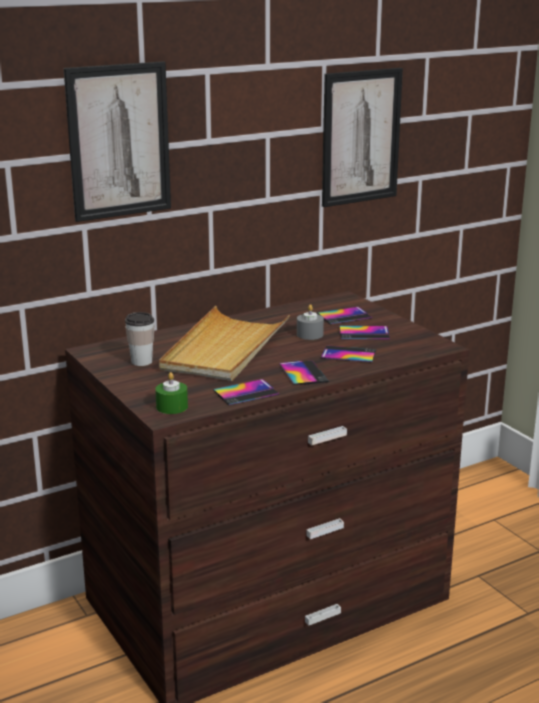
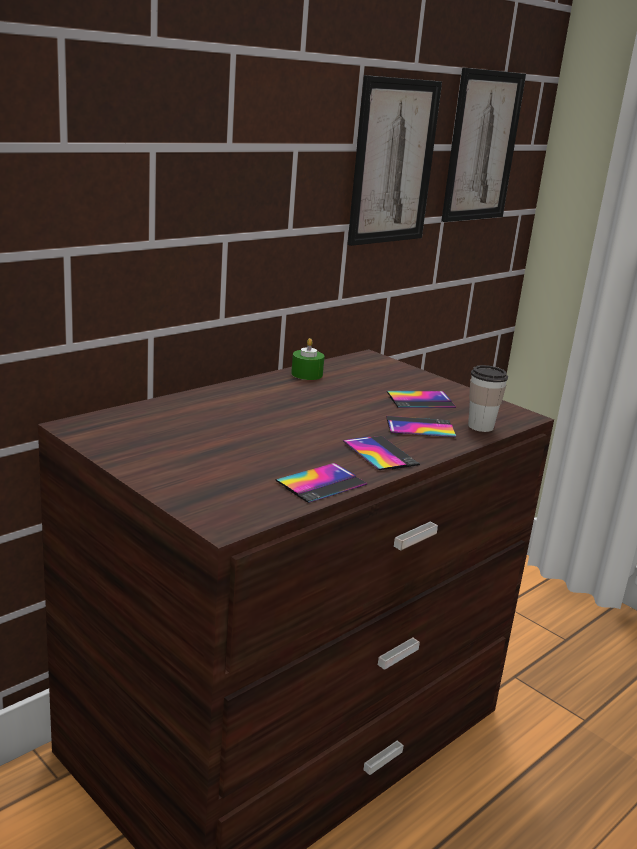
camera: 15 degrees left, 0 degrees up
(119, 141) = (120, 131): picture -> picture (482, 146)
(141, 361) = (156, 441): cup -> cup (480, 426)
(172, 407) = (230, 508): green candle -> green candle (307, 374)
(225, 349) = (260, 421): beige tray -> none
(310, 334) = (356, 402): grey candle -> none
(344, 316) = (383, 379): phone -> none

